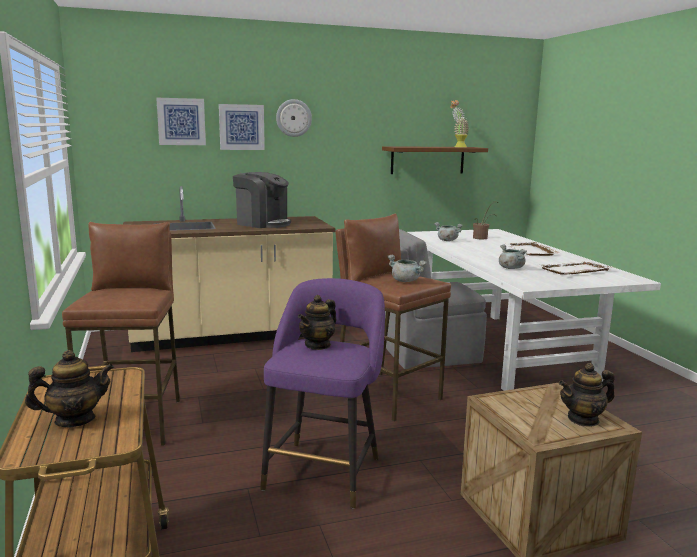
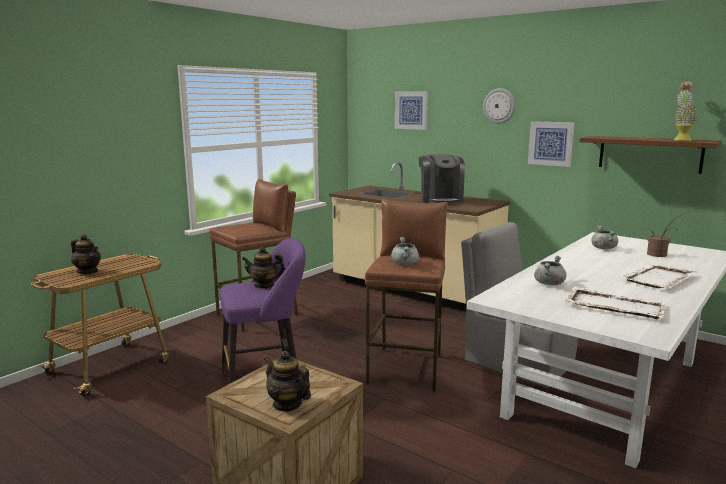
camera: 55 degrees right, 0 degrees up
(241, 127) = (455, 114): picture -> picture (551, 143)

